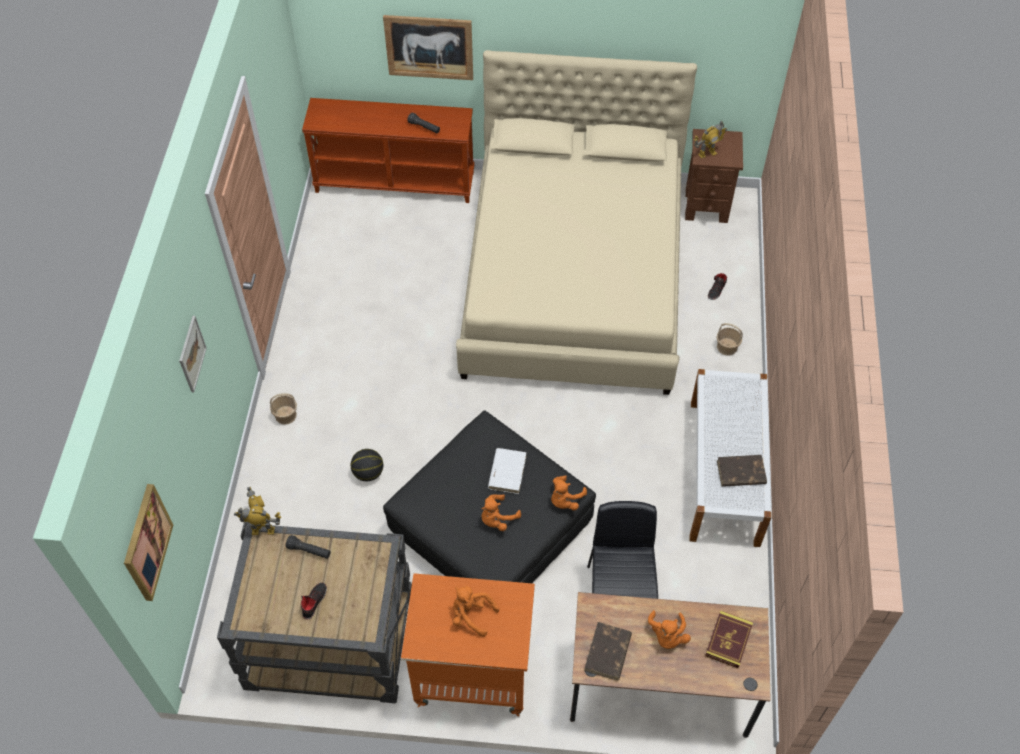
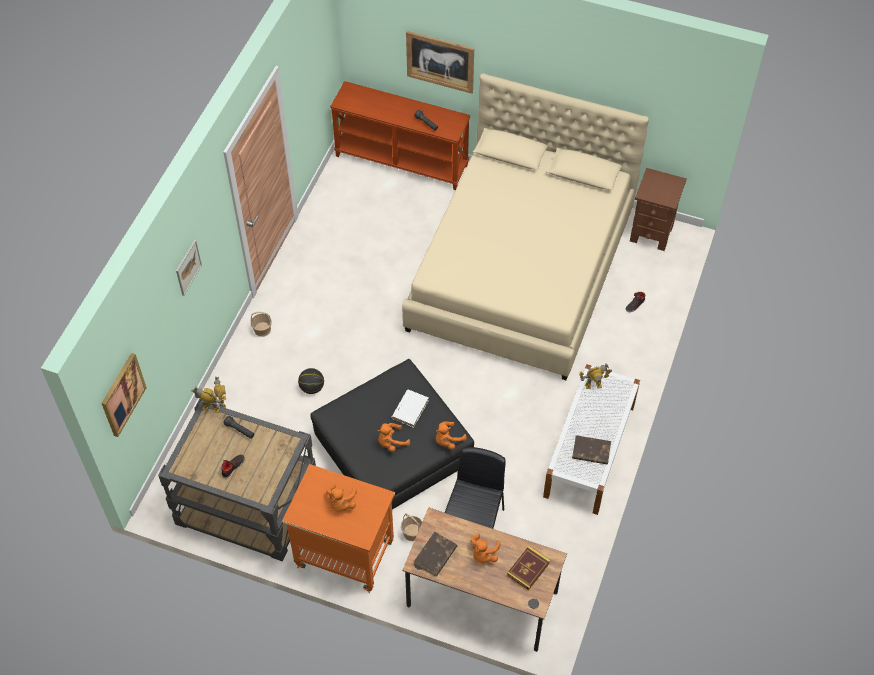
camera: 15 degrees right, 0 degrees up
(471, 615) = (341, 503): orange plush toy -> orange plush toy turned 120 degrees counterclockwise
(707, 153) = (650, 191): toy robot -> toy robot (593, 385)
(727, 347) = (627, 353): basket -> basket (412, 532)

